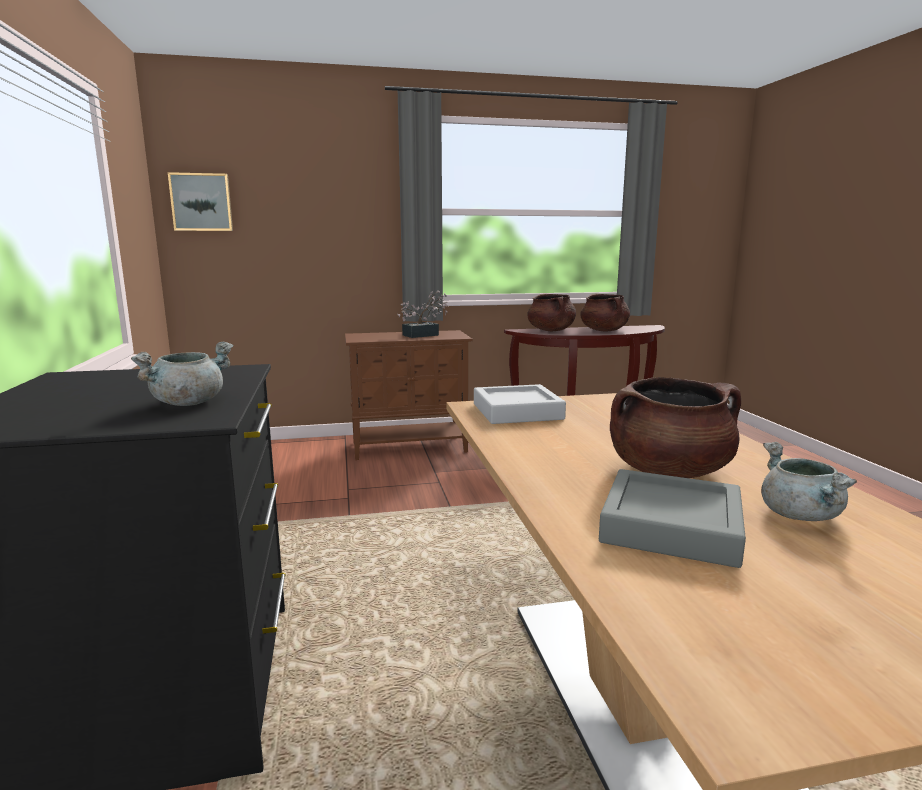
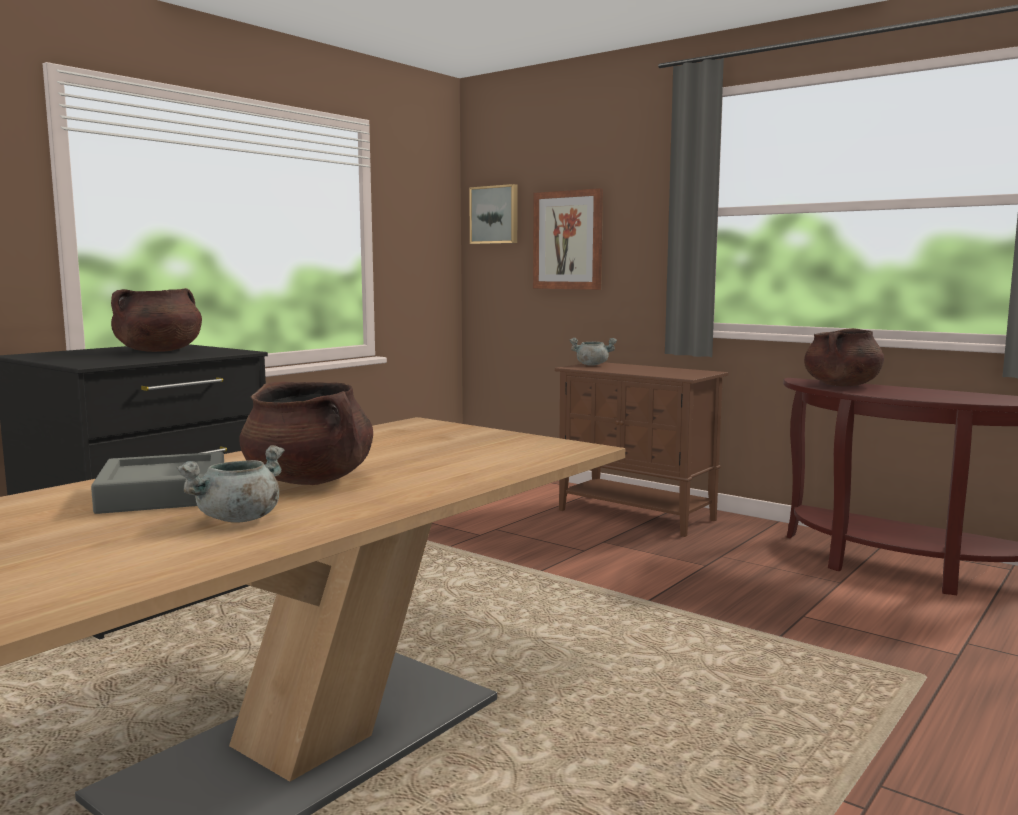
camera: 50 degrees right, 5 degrees down
(189, 403) = (124, 359): grey cooking pot -> grey cooking pot (592, 365)
(292, 229) = (568, 240): none -> picture
(424, 335) = (660, 371): potted plant -> none
(517, 411) = (424, 432): grey tray -> none
(604, 330) = (925, 395): brown cooking pot -> brown cooking pot (159, 351)

